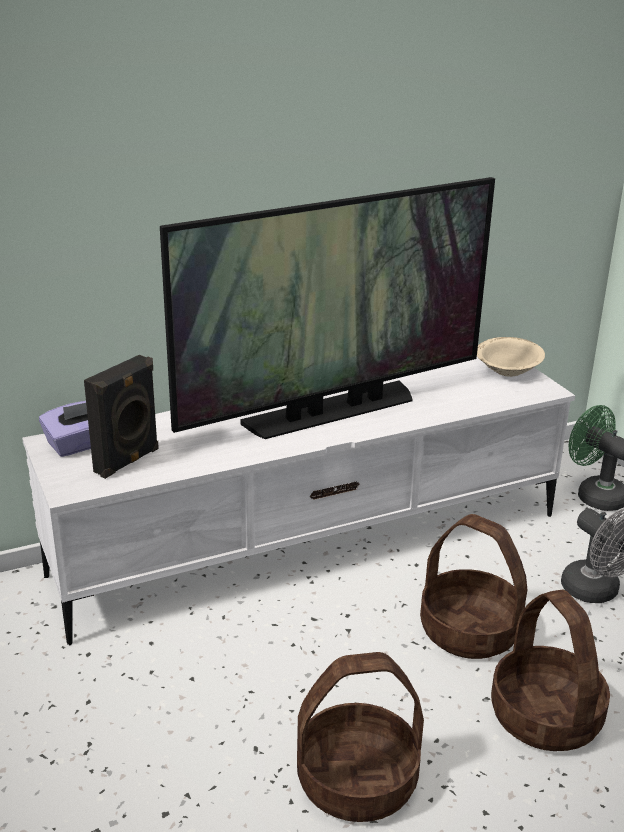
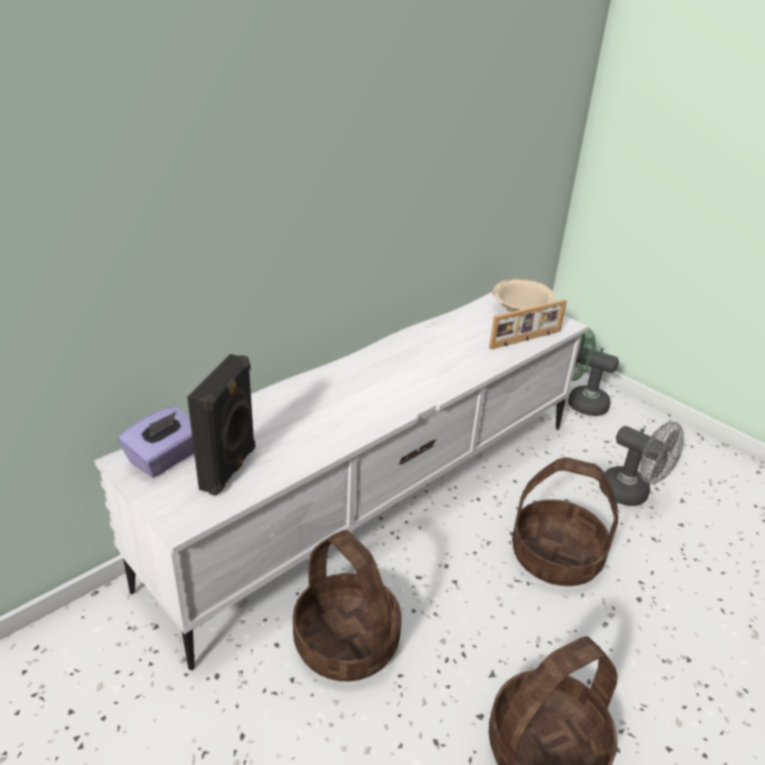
camera: 20 degrees left, 5 degrees up
(332, 411) = (398, 375): television -> none
(491, 399) = (526, 340): none -> picture frame
(546, 717) = (661, 629): basket -> basket (347, 641)

